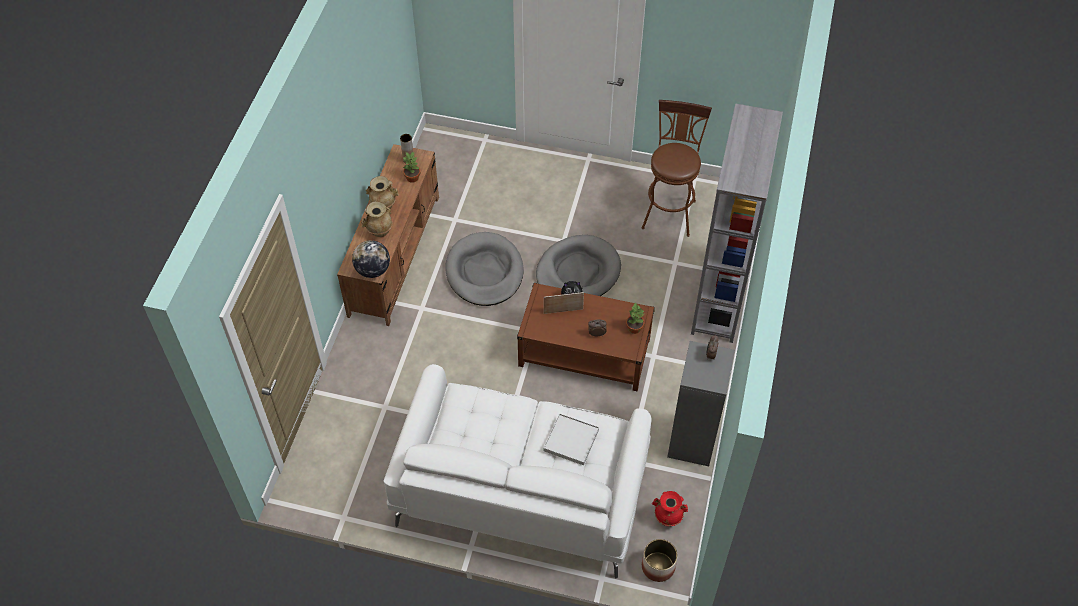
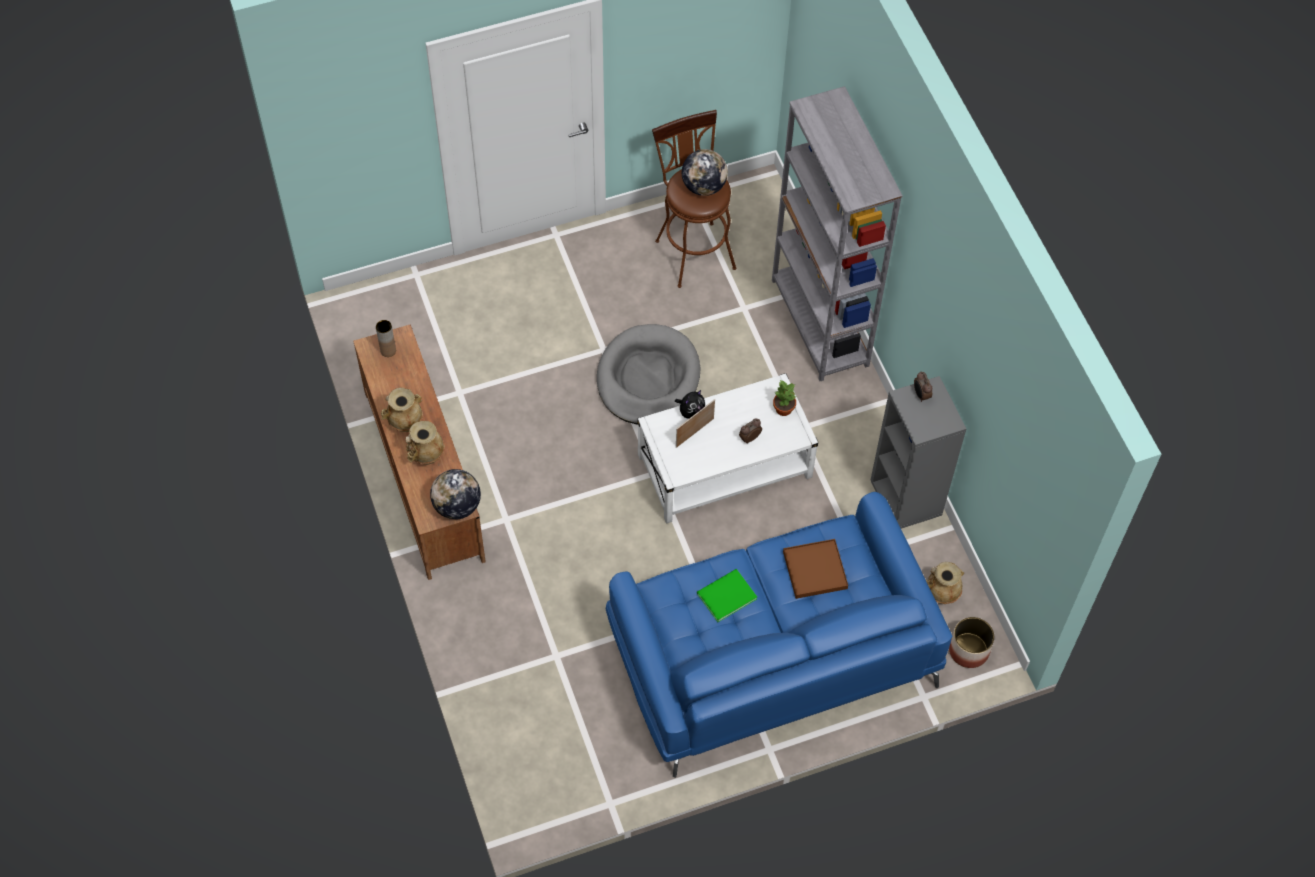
camera: 35 degrees left, 5 degrees up
(412, 177) = (411, 370): potted plant -> none
(484, 272) = (544, 436): grey dog bed -> none
(498, 422) = (724, 596): none -> green book
(520, 487) = (771, 654): white sofa -> blue sofa
(571, 440) = (815, 570): white tray -> brown tray
(584, 352) = (724, 466): brown coffee table -> white coffee table
(667, 517) = (941, 594): red vase -> beige vase
(680, 159) = (703, 186): none -> globe

